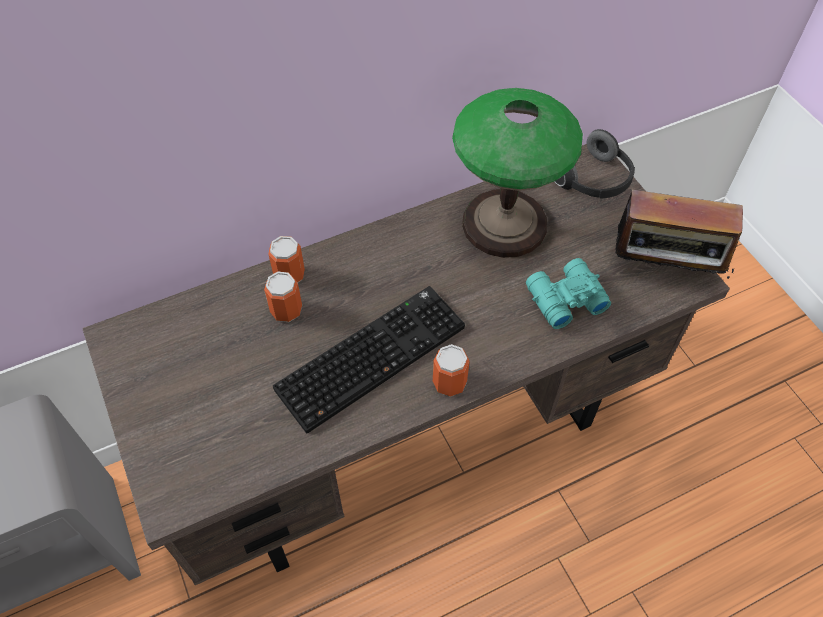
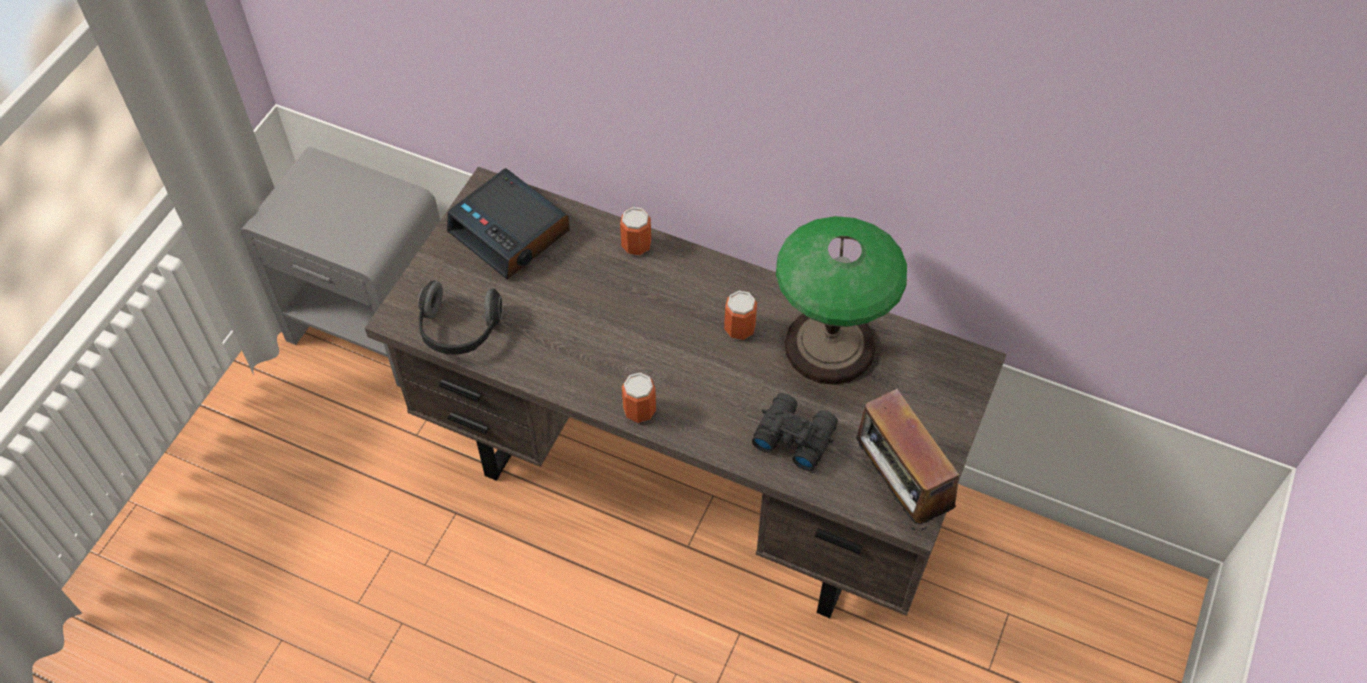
camera: 50 degrees right, 0 degrees up
(178, 351) = (511, 232): none -> alarm clock
(286, 310) = (604, 267): can -> can (739, 329)
(371, 354) = (617, 345): keyboard -> none
(563, 299) = (793, 435): turquoise binoculars -> black binoculars
(593, 181) = (947, 379): headphones -> headphones (459, 330)

